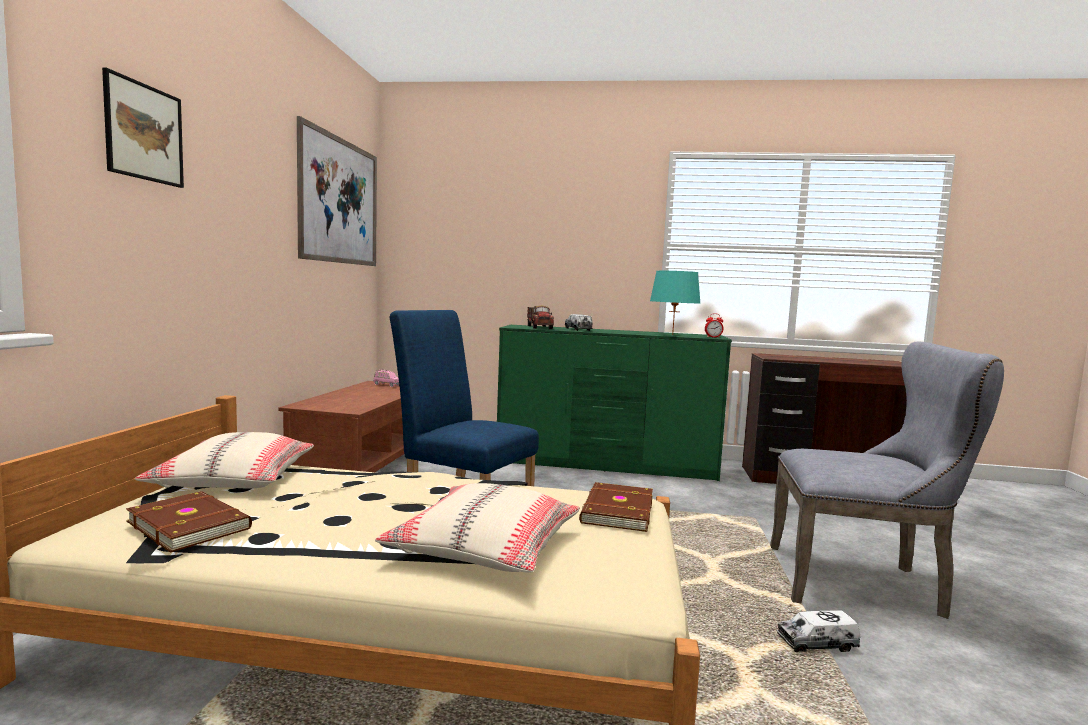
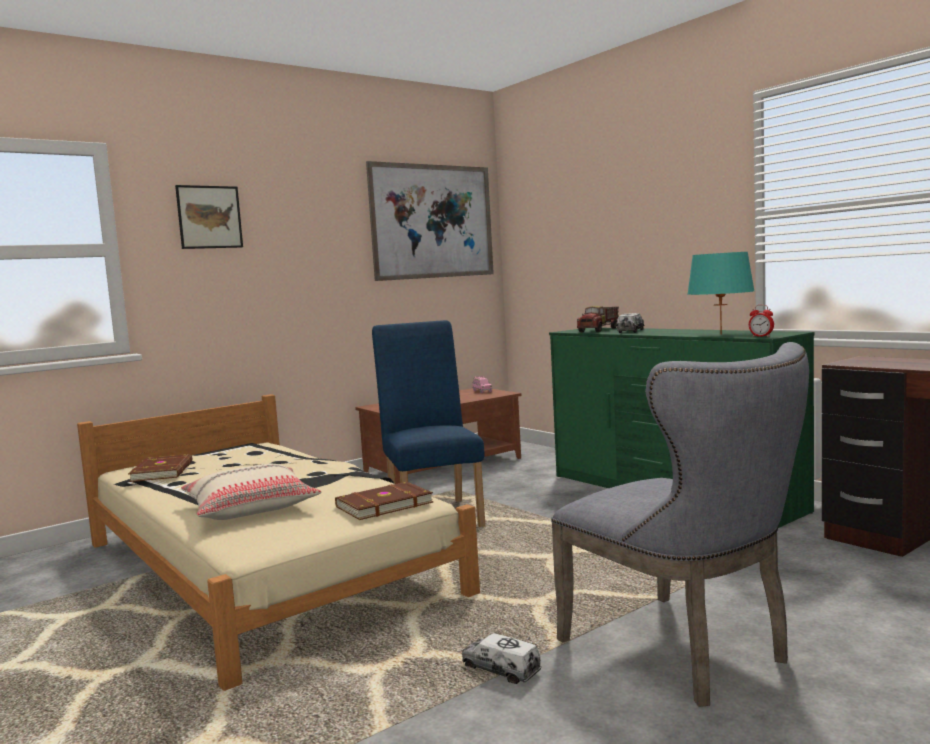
camera: 45 degrees right, 0 degrees up
(234, 479) = (238, 452): beige pillow -> none

